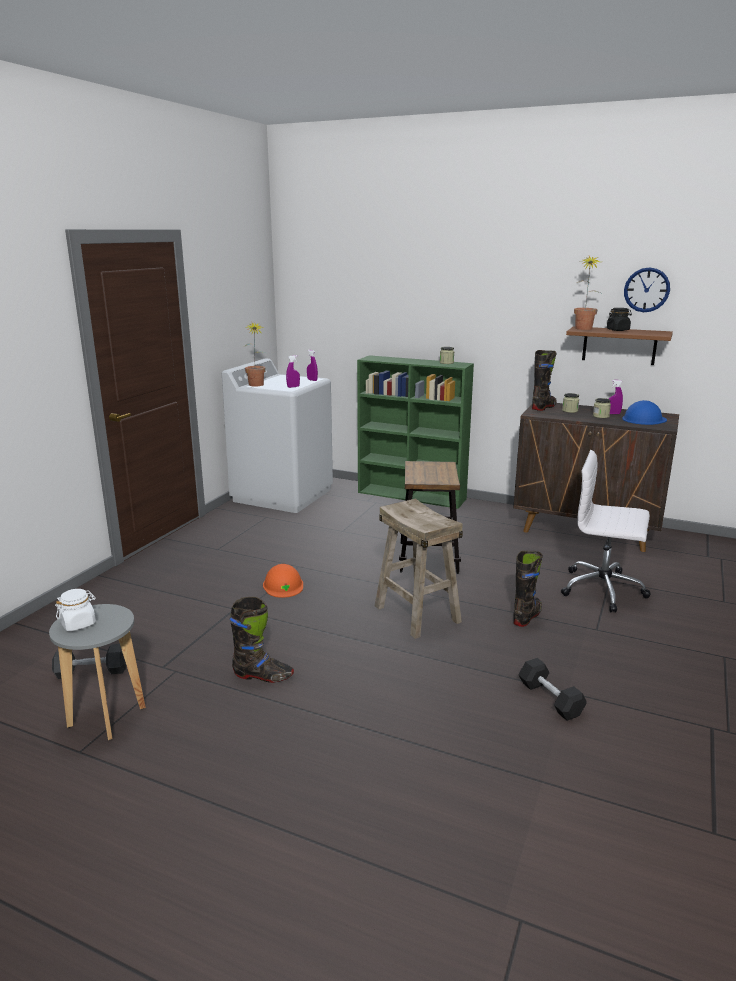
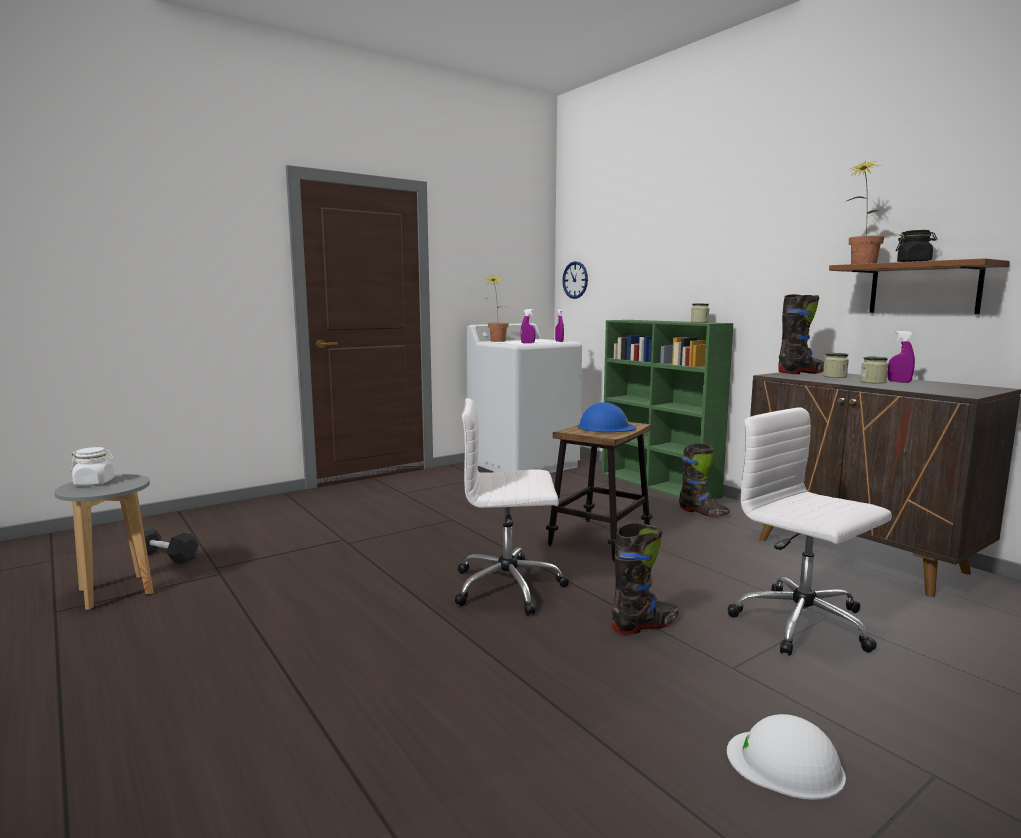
camera: 30 degrees right, 10 degrees down
(263, 676) = (278, 599): black boot -> black boot (703, 512)
(283, 585) = (415, 531): orange hard hat -> none
(416, 614) = (509, 587): beige stool -> white office chair
(550, 699) = (547, 729): black dumbbell -> none
(644, 419) = (941, 388): blue hard hat -> blue hard hat (606, 427)
(646, 290) = (965, 203): wall clock -> wall clock (575, 280)
(667, 674) = (785, 763): none -> white hard hat

